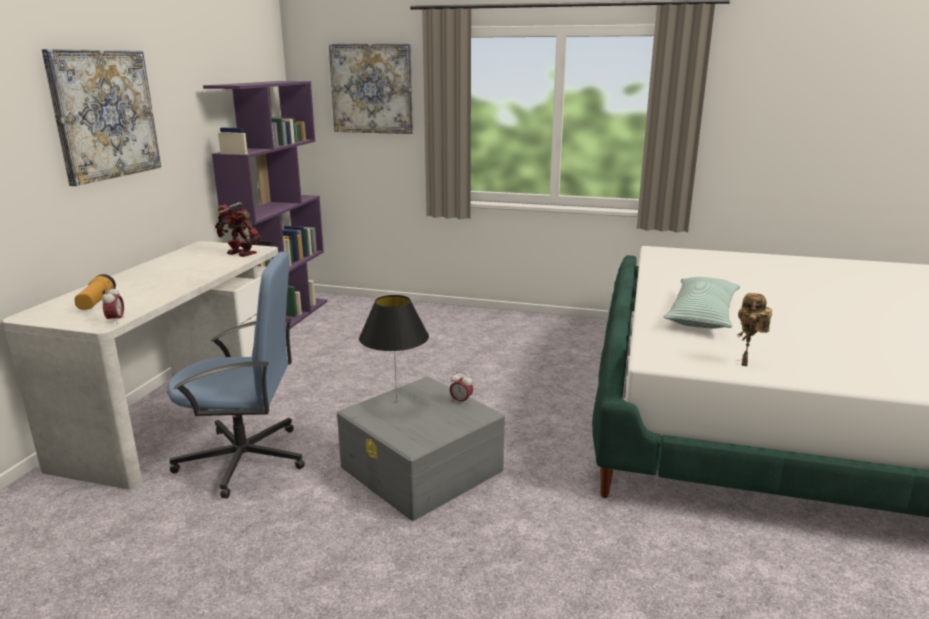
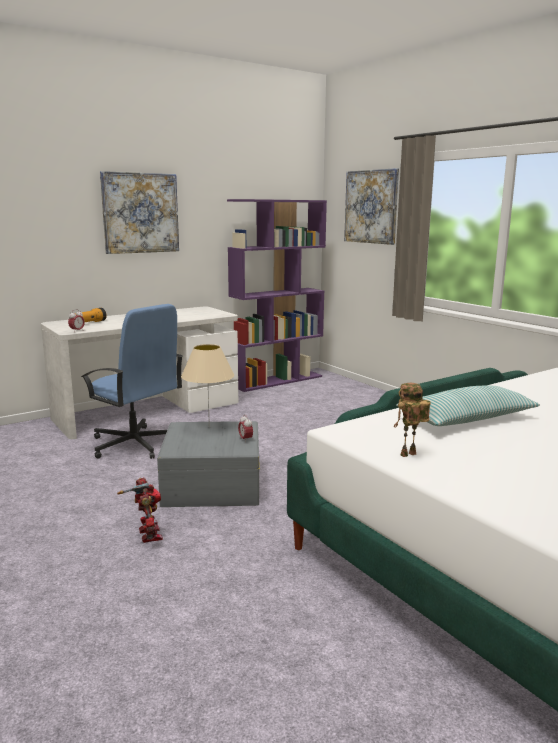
camera: 40 degrees right, 5 degrees down
(240, 254) = (208, 315): toy robot -> toy robot (148, 535)
(396, 402) = (209, 427): black table lamp -> beige table lamp

